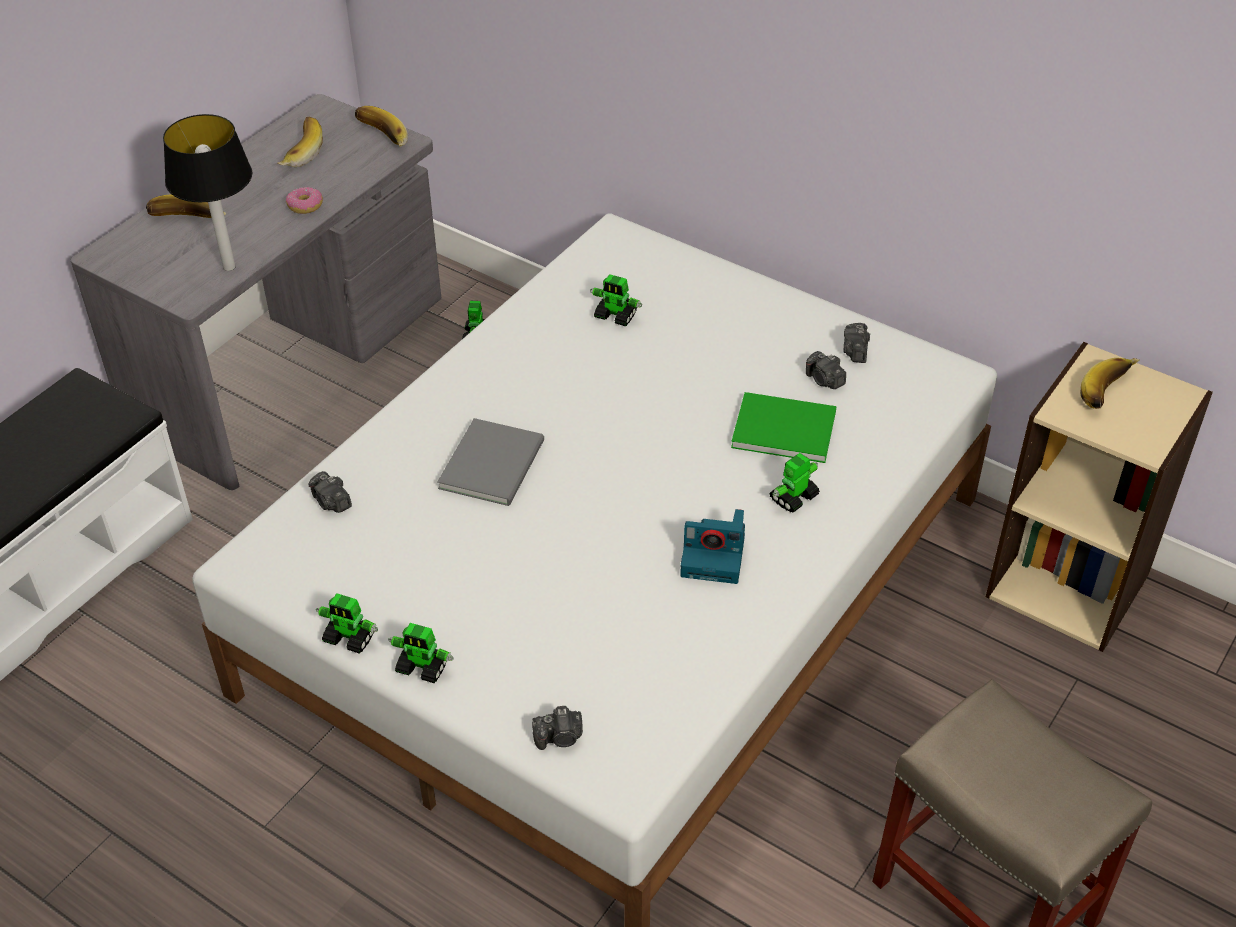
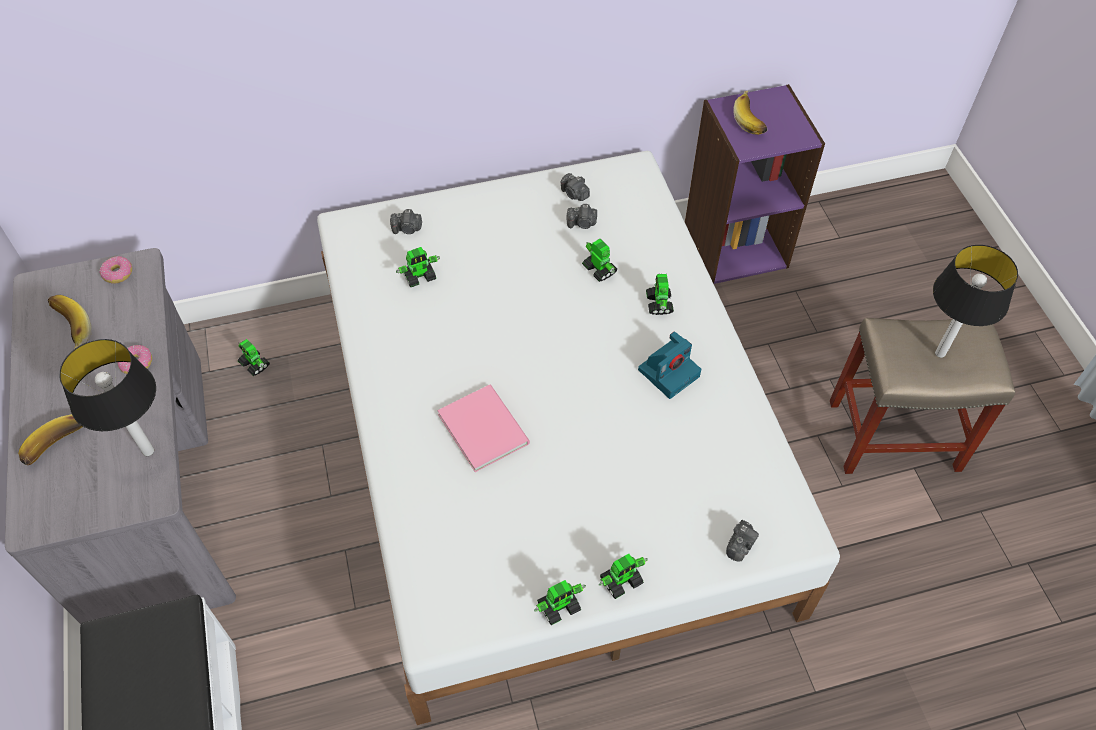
camera: 50 degrees left, 10 degrees up
(331, 502) = (425, 540): camera -> camera (407, 229)
(381, 138) = (118, 274): banana -> donut
(495, 463) = (484, 426): grey book -> pink book
(781, 427) = (599, 269): green book -> toy robot
(1022, 777) = (940, 354): none -> table lamp
(1068, 584) = (735, 245): beige bookcase -> purple bookcase

